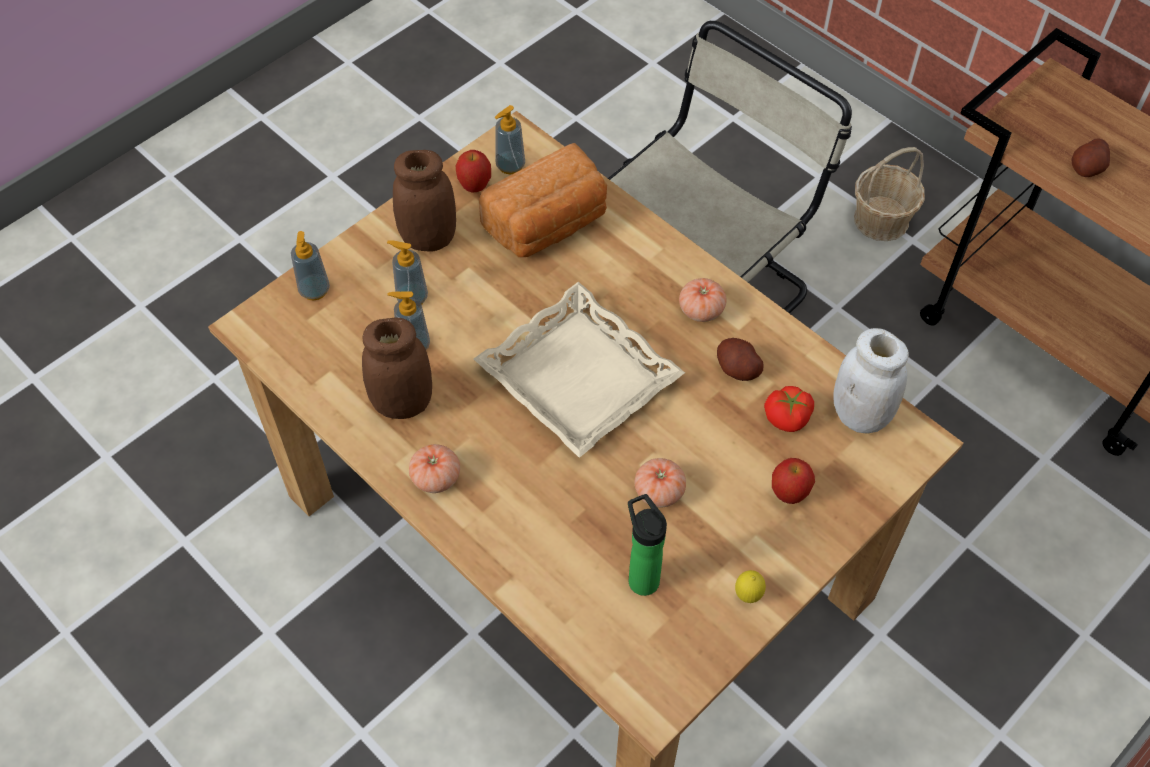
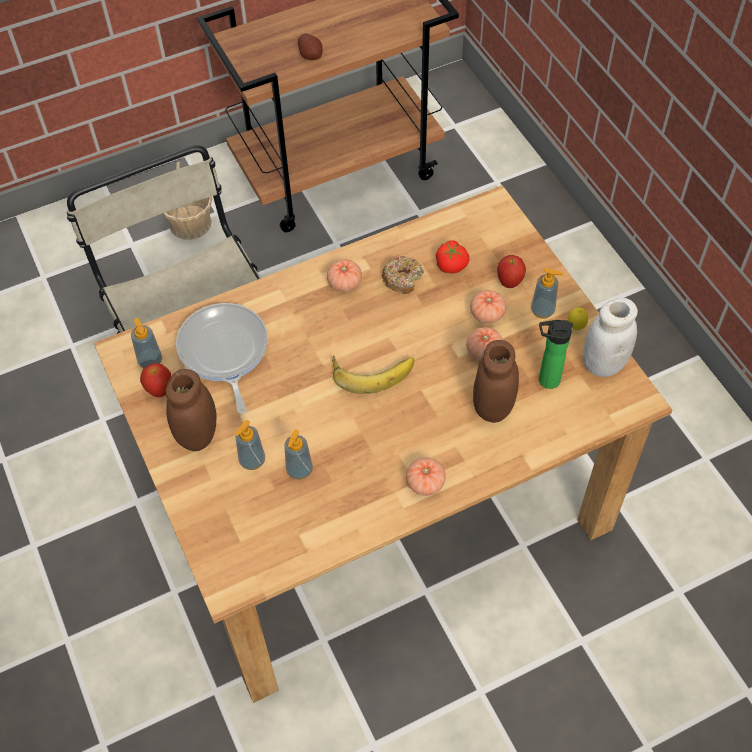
camera: 70 degrees left, 0 degrees up
(314, 290) = (212, 529): soap dispenser -> soap dispenser (542, 310)
(402, 403) = (351, 490): brown jar -> brown jar (492, 407)
(548, 225) = (224, 352): bread -> frying pan
(580, 376) = (372, 370): beige tray -> banana
(722, 480) = (487, 314): none -> tomato
(737, 369) = (402, 278): potato -> donut
(860, 415) = (464, 227): white jar -> white jar (603, 364)

